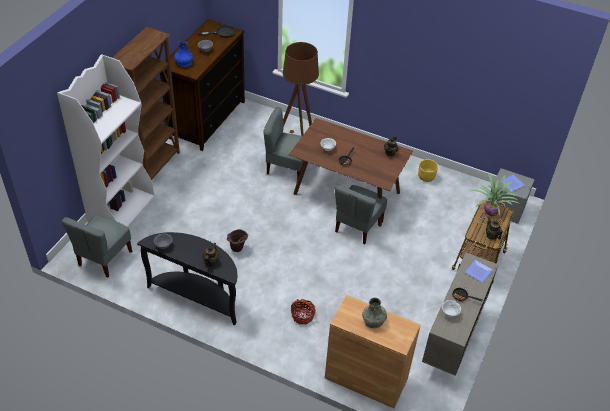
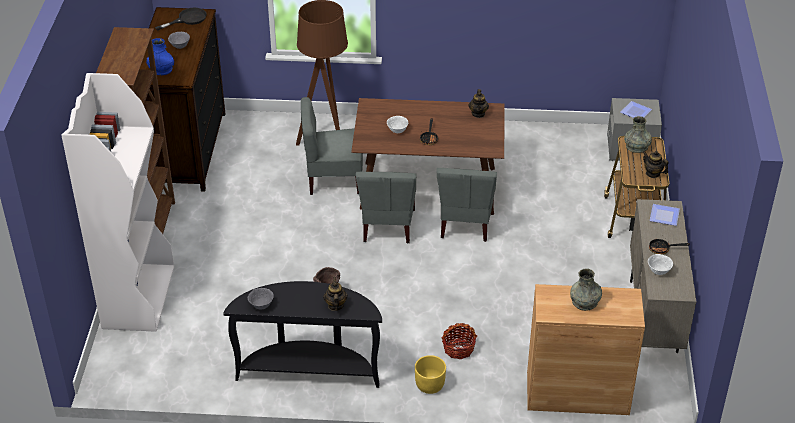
camera: 20 degrees left, 5 degrees down
(104, 258) = (153, 364): grey chair -> grey chair (387, 226)
(426, 177) = (516, 140): yellow planter -> yellow planter (430, 385)
(491, 211) = (637, 147): potted plant -> grey vase

